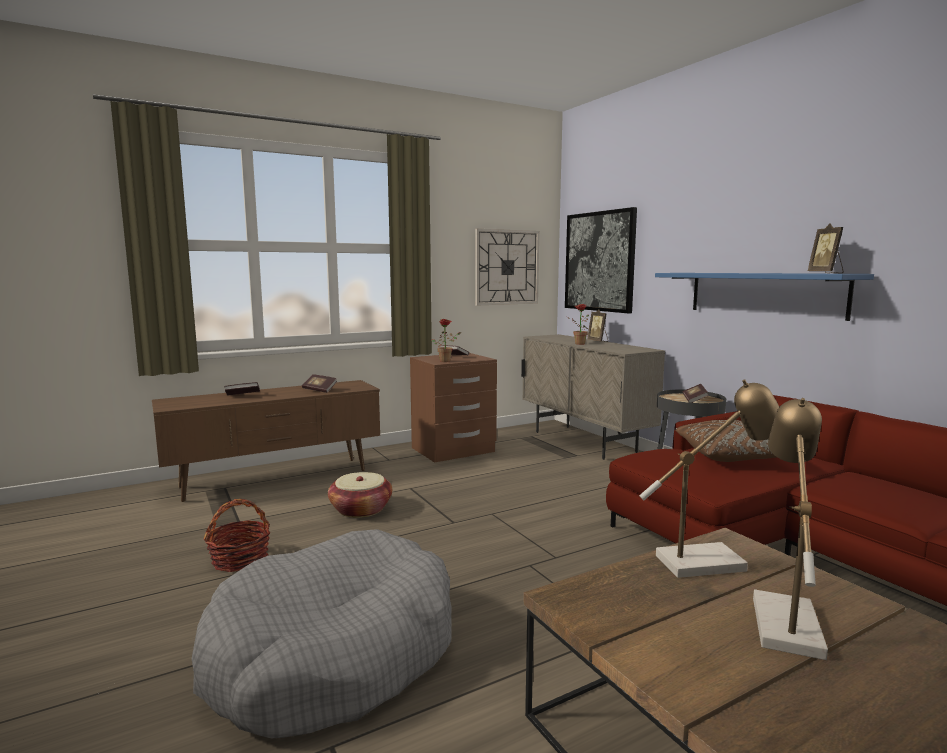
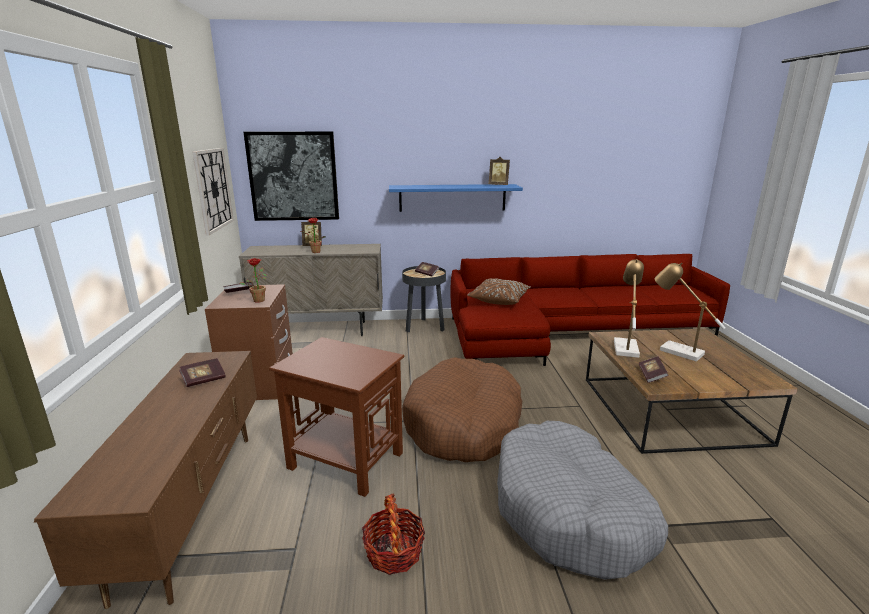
camera: 65 degrees left, 10 degrees up
(243, 396) = (152, 431): book -> book (651, 375)
(361, 509) = (344, 460): basket -> brown side table
(472, 550) = (463, 424): none -> brown dog bed

